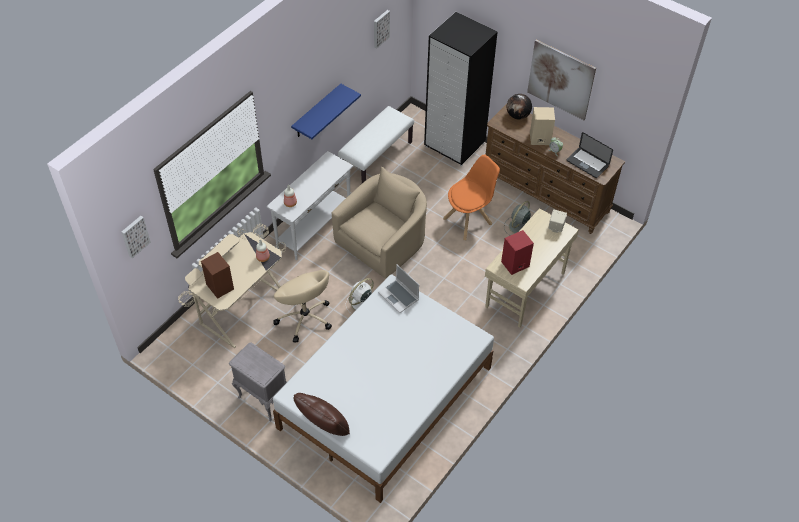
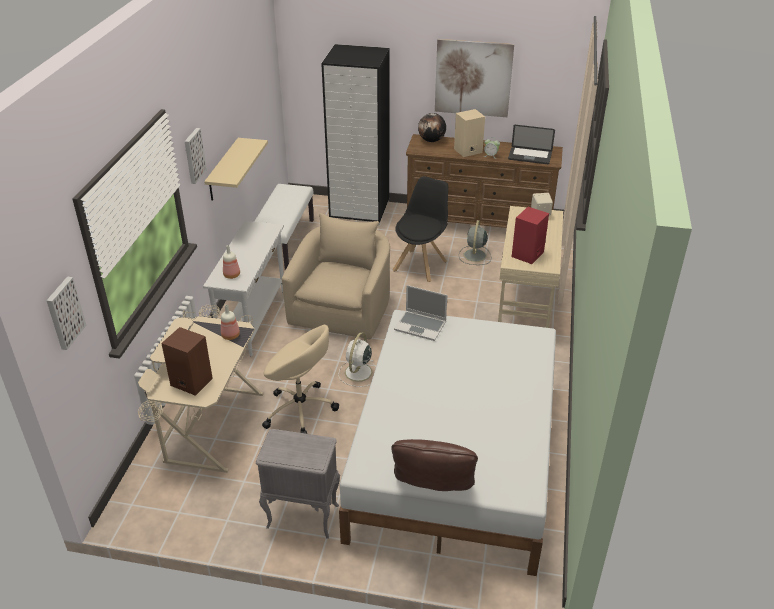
camera: 25 degrees left, 15 degrees down
(317, 111) = (223, 170): blue shelf -> beige shelf
(380, 28) = (259, 76): picture -> picture (193, 155)
(469, 220) = (421, 264): orange chair -> black chair

